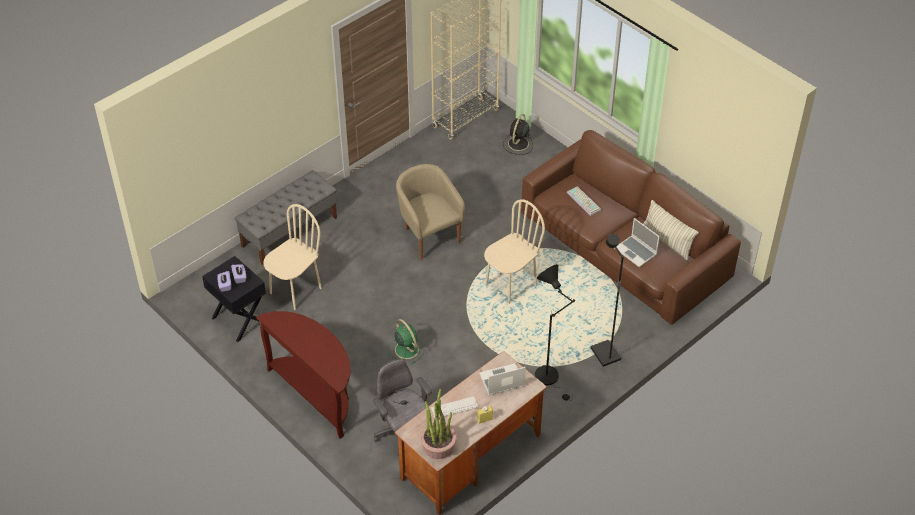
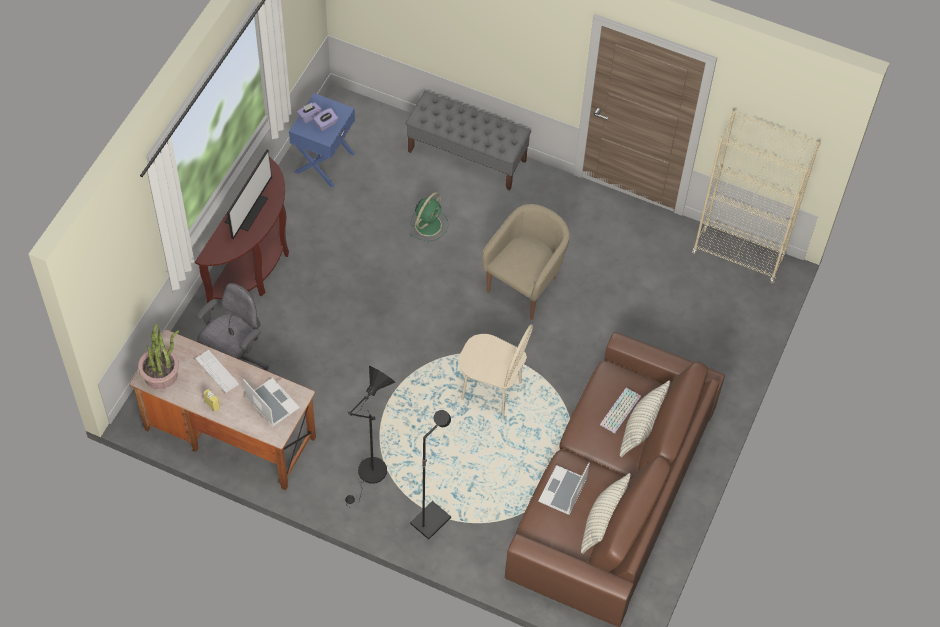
camera: 65 degrees right, 10 degrees up
(239, 320) = (323, 162): black nightstand -> blue nightstand
(295, 290) = (386, 194): beige chair -> none
(306, 343) = (247, 210): none -> monitor
(406, 349) = (351, 323): green fan -> green fan (429, 224)
(518, 144) = (725, 324): black fan -> none
(601, 197) = (641, 428): none -> pillow

